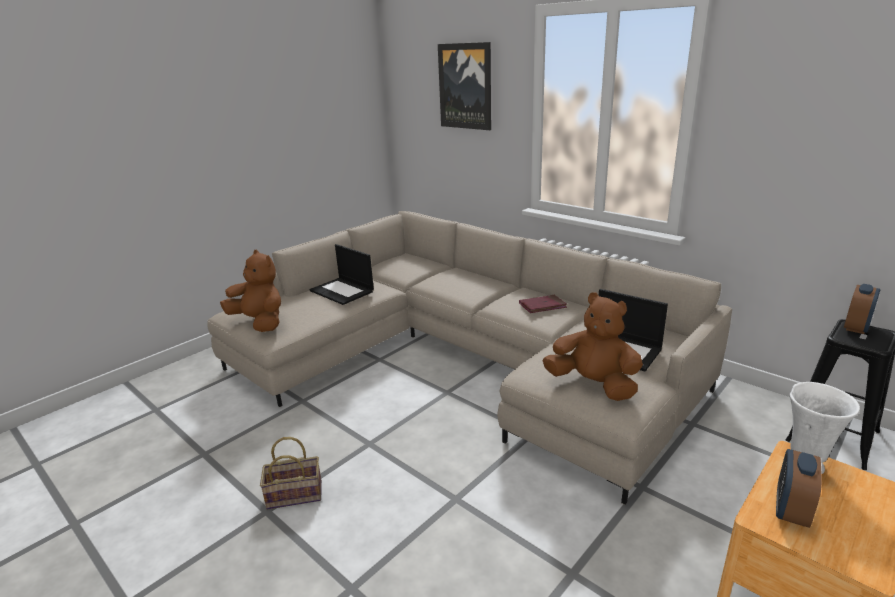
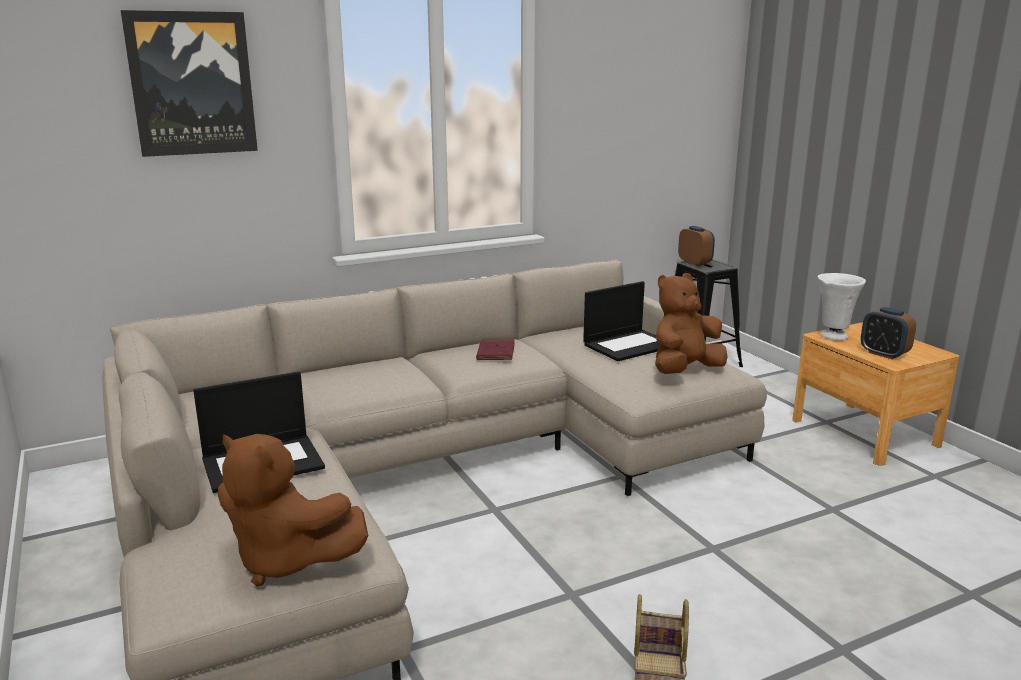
camera: 70 degrees left, 5 degrees down
(260, 322) = (286, 561): brown plush toy -> brown plush toy turned 120 degrees counterclockwise

